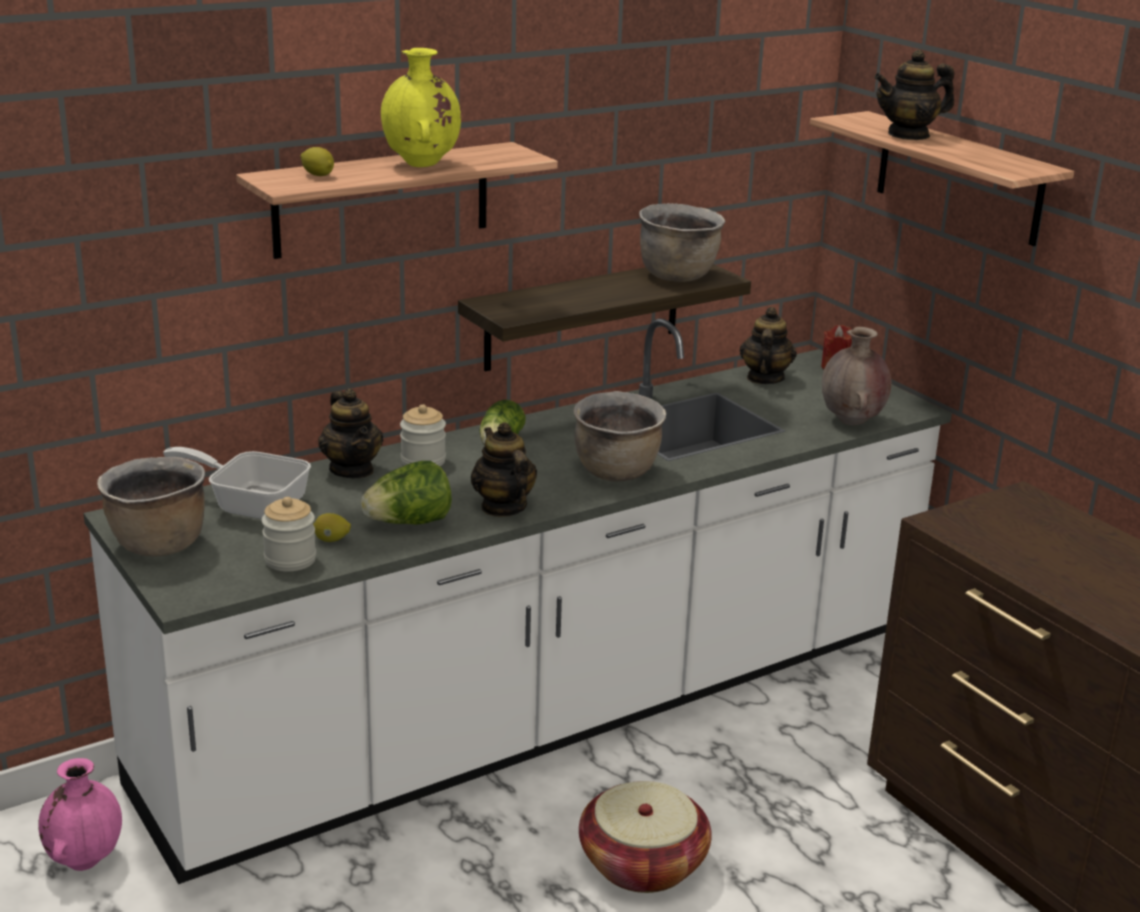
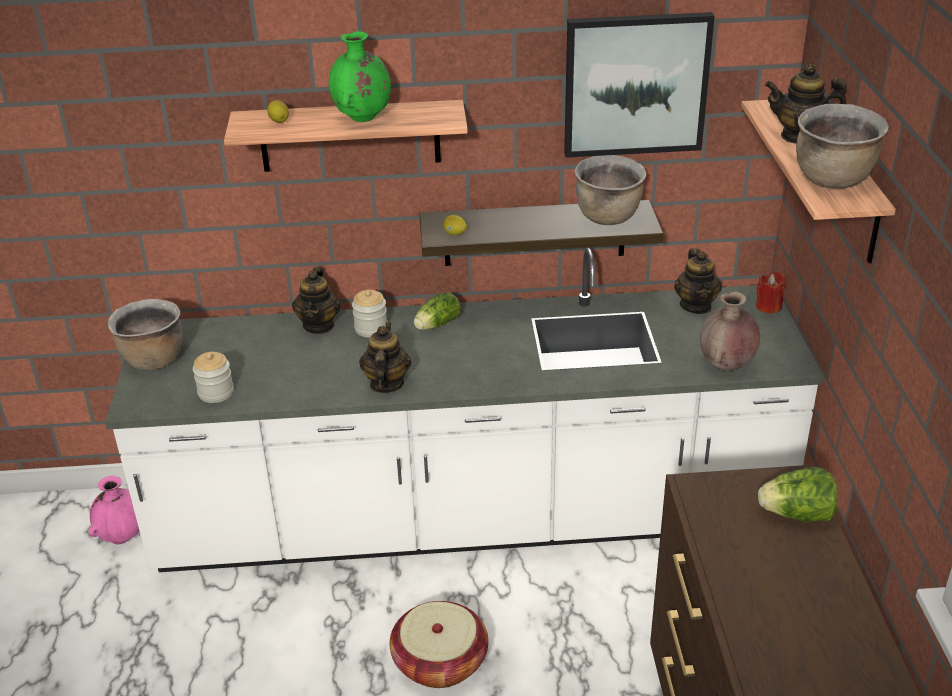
camera: 30 degrees right, 10 degrees up
(251, 504) = (233, 339): frying pan -> none
(331, 540) = (254, 383): lemon -> lemon (455, 234)
(409, 523) = (313, 381): lettuce -> lettuce (797, 515)
(422, 164) = (363, 118): yellow vase -> green vase
(617, 472) = (493, 372): brown cooking pot -> brown cooking pot (833, 180)
(689, 113) = (635, 84): none -> picture
(764, 378) = (696, 305): teapot -> teapot turned 135 degrees clockwise

